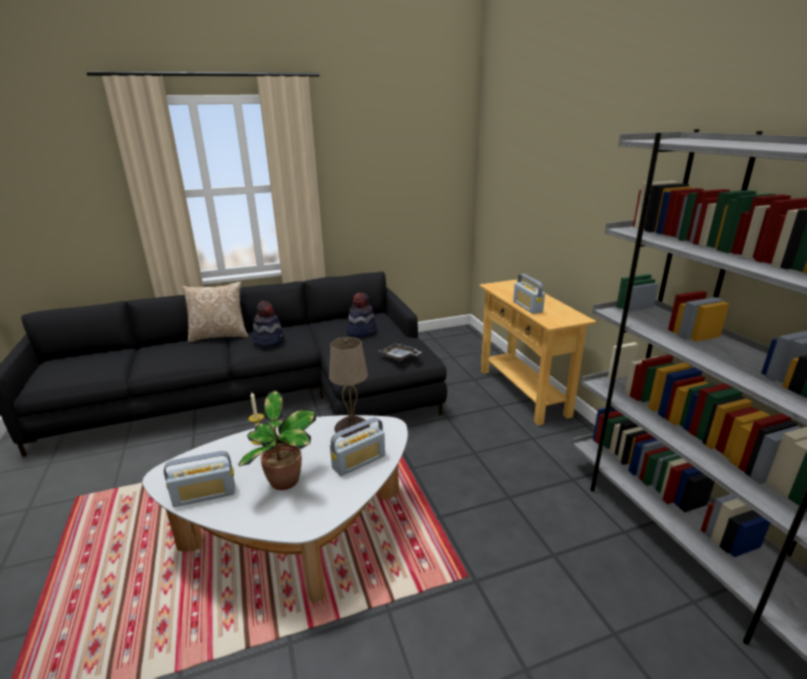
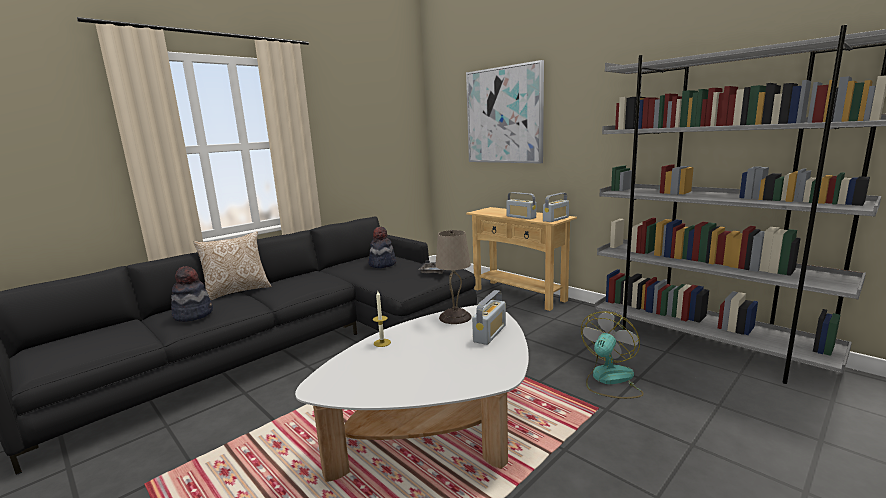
camera: 25 degrees left, 10 degrees down
(205, 495) = (381, 388): radio -> radio (556, 219)
(269, 341) = (300, 284): hat -> hat (193, 314)
(285, 482) = (445, 360): potted plant -> none
(515, 545) = (609, 380): none -> fan
(545, 169) = (504, 115): none -> picture

